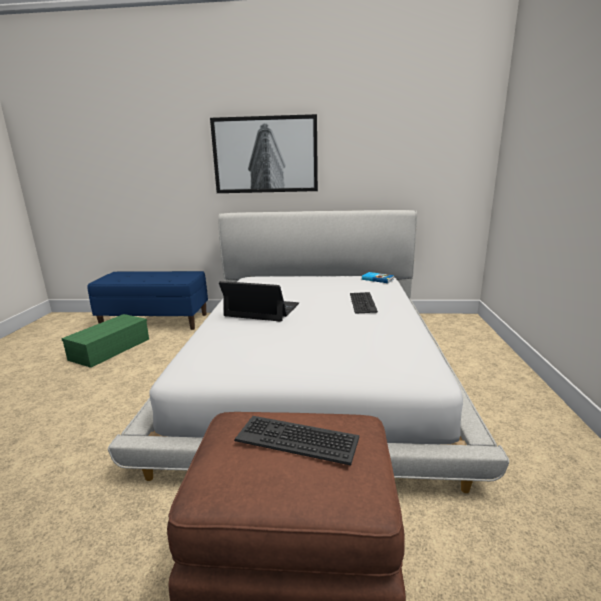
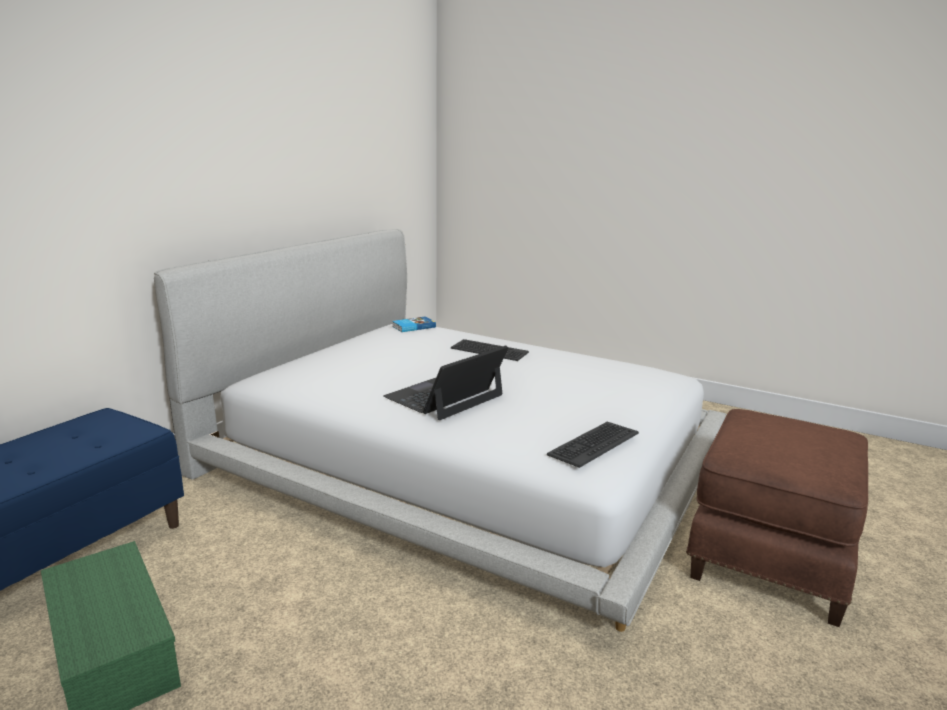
camera: 65 degrees left, 0 degrees up
(265, 155) = (204, 152): picture -> none
(297, 439) = (776, 434): keyboard -> keyboard (593, 444)

